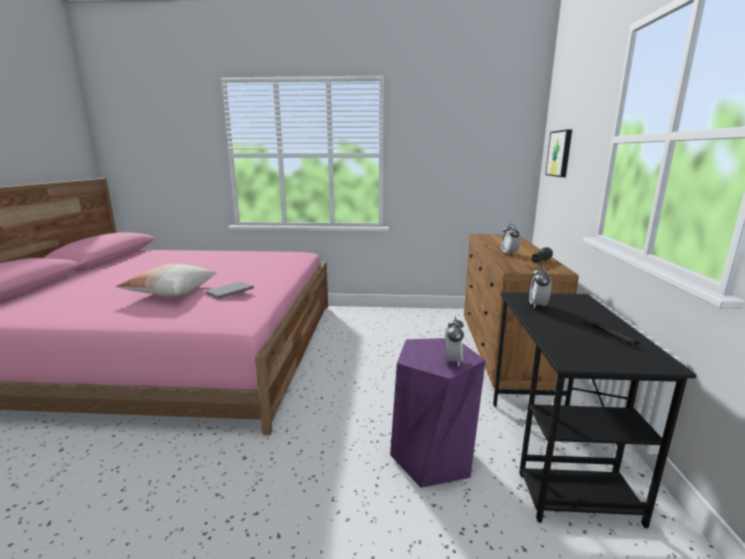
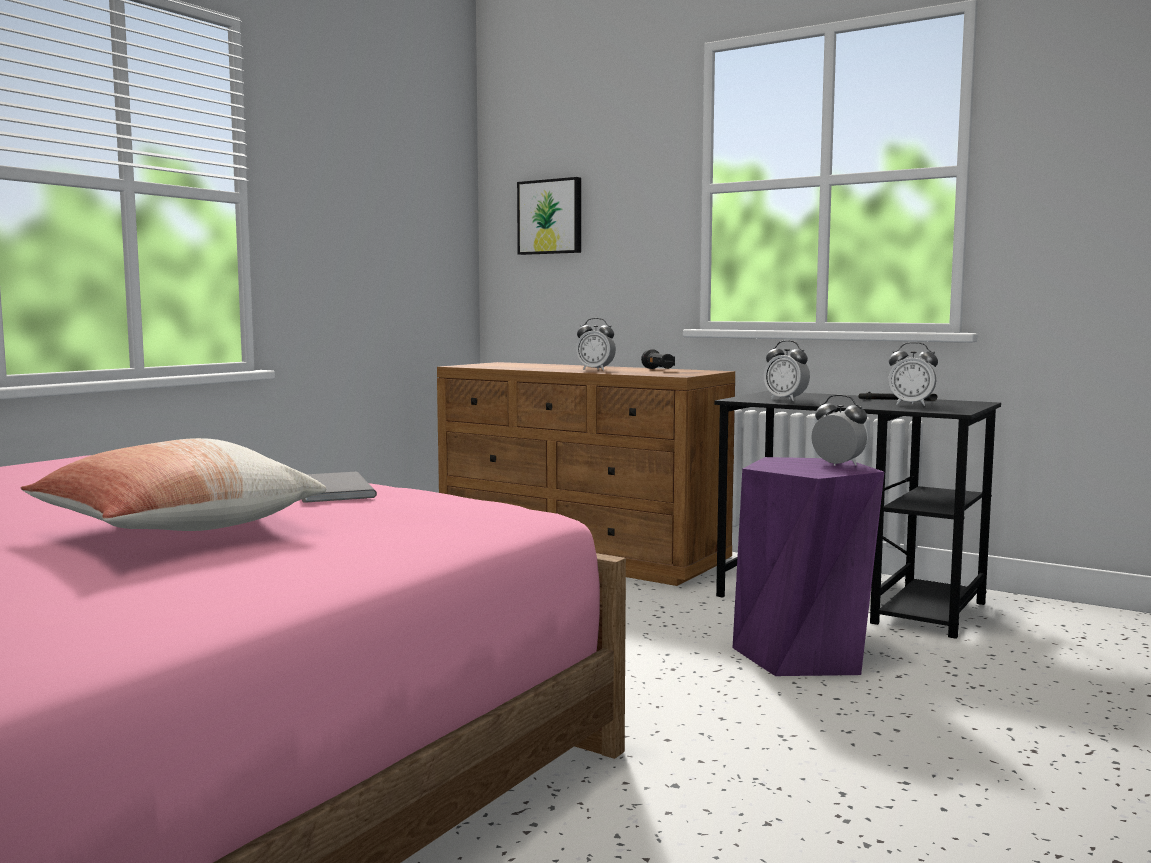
camera: 60 degrees left, 10 degrees down
(588, 342) = (911, 404): none -> alarm clock

